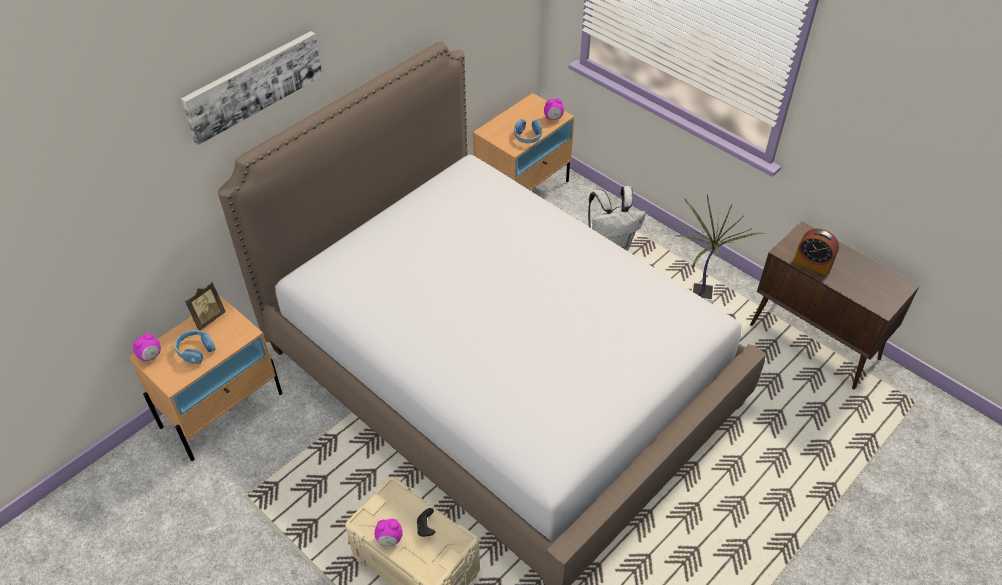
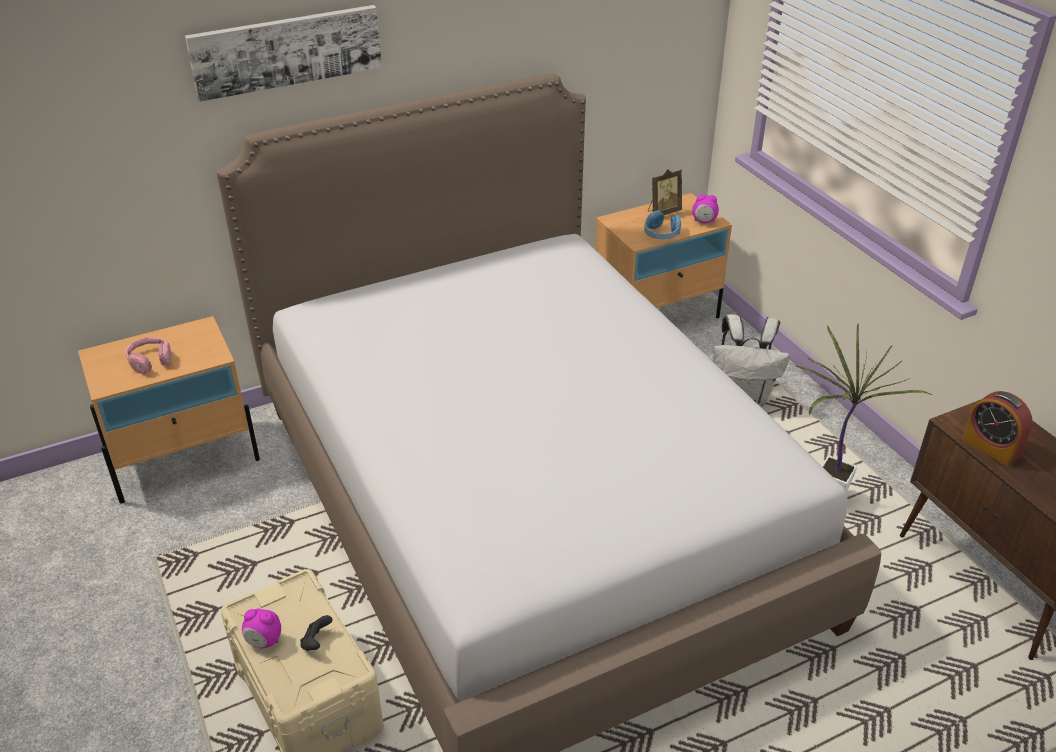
camera: 20 degrees right, 10 degrees down
(151, 356) = (100, 355): alarm clock -> none
(196, 350) = (150, 361): blue headphones -> pink headphones
(208, 318) = (184, 333): picture frame -> picture frame (663, 212)

